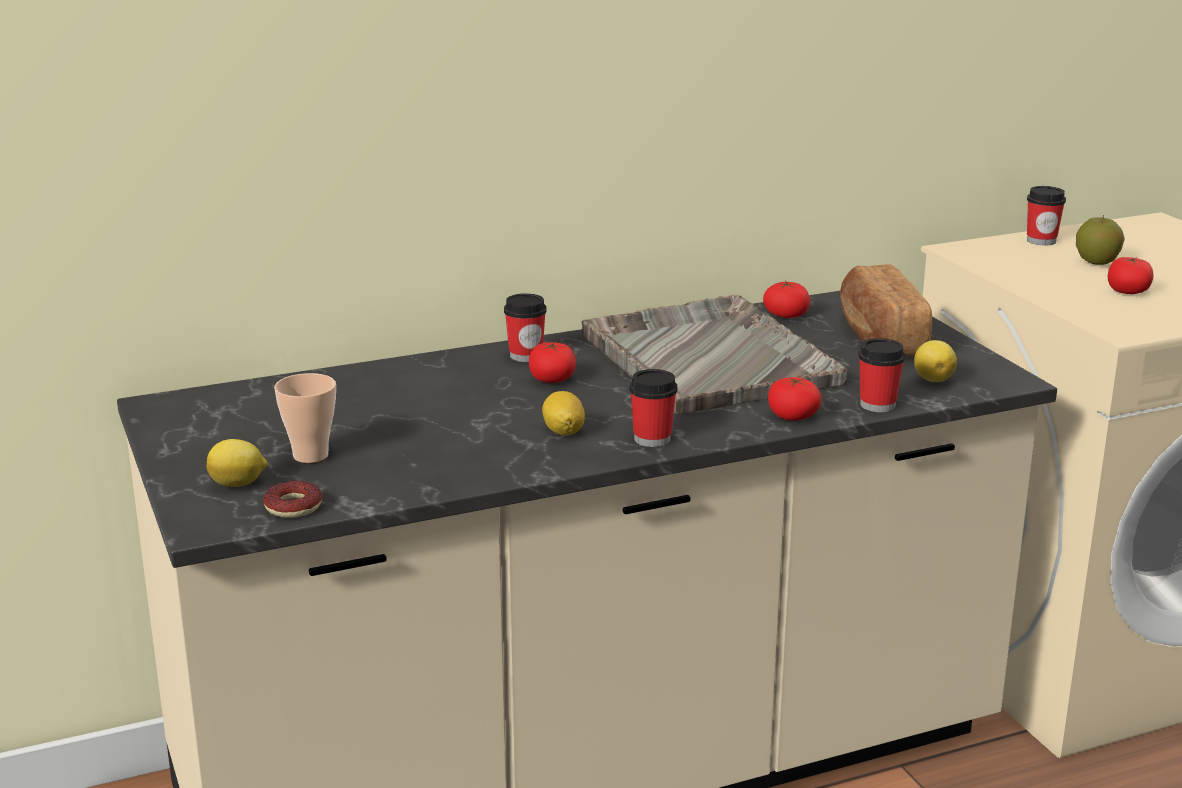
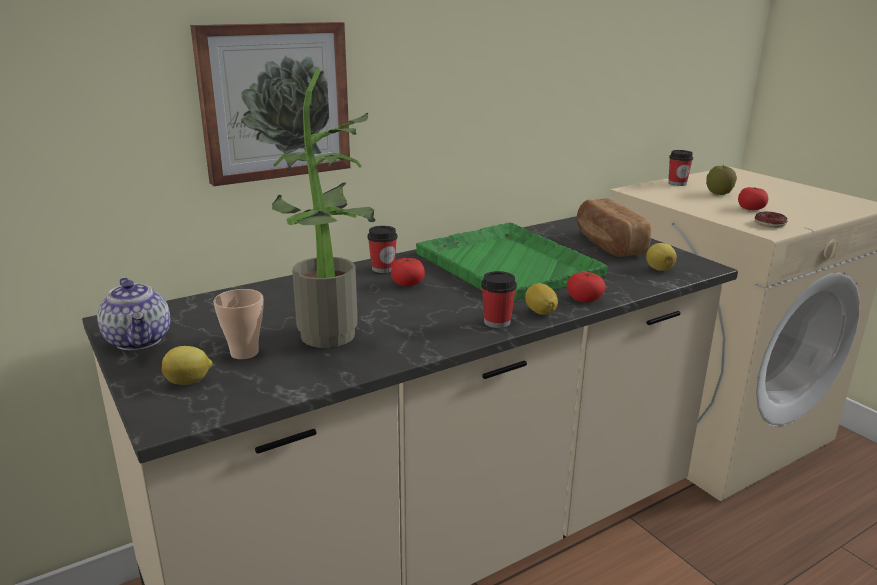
camera: 10 degrees left, 0 degrees up
(185, 431) = (139, 340): none -> teapot
(293, 507) = (239, 398): donut -> donut (769, 224)
(380, 119) = (274, 101): none -> picture
(428, 445) = (334, 338): none -> potted plant
(563, 431) = (431, 321): lemon -> lemon (540, 312)
(708, 358) = (506, 263): grey tray -> green tray
(786, 315) = (541, 234): tomato -> none
(877, 405) = (635, 288): cup -> none

